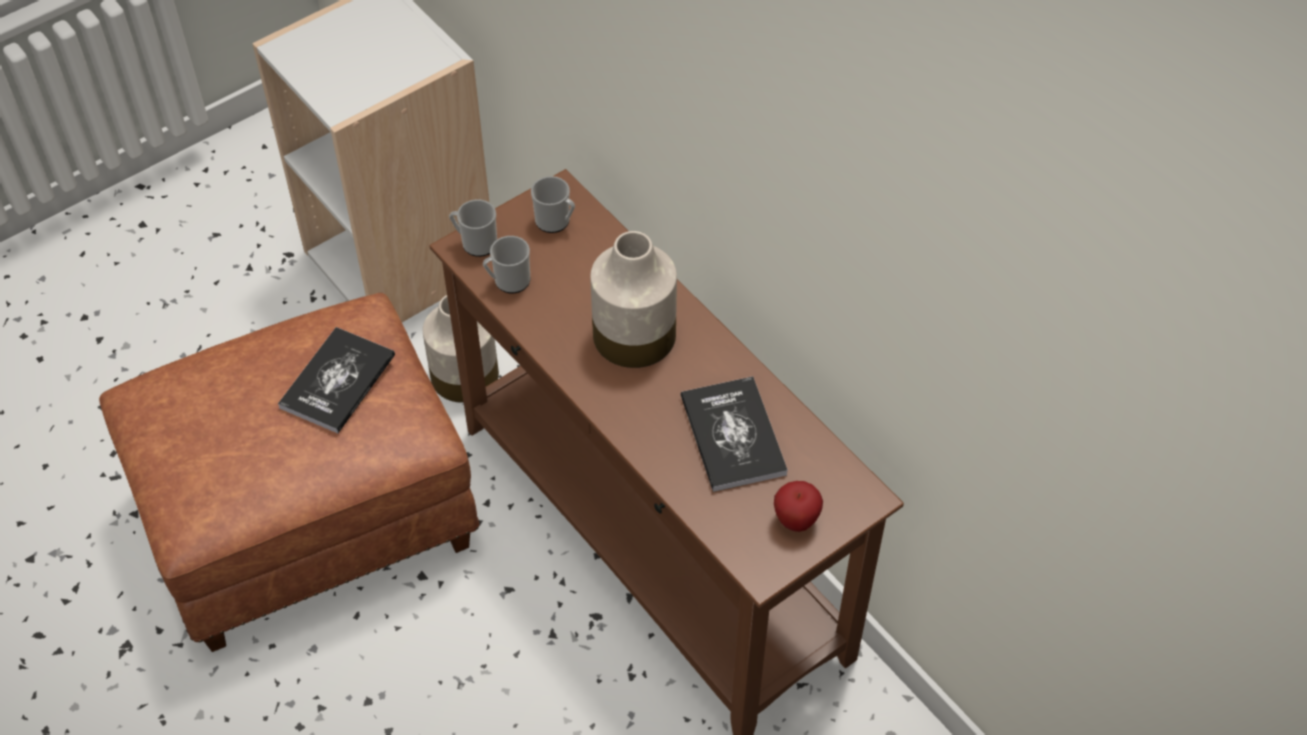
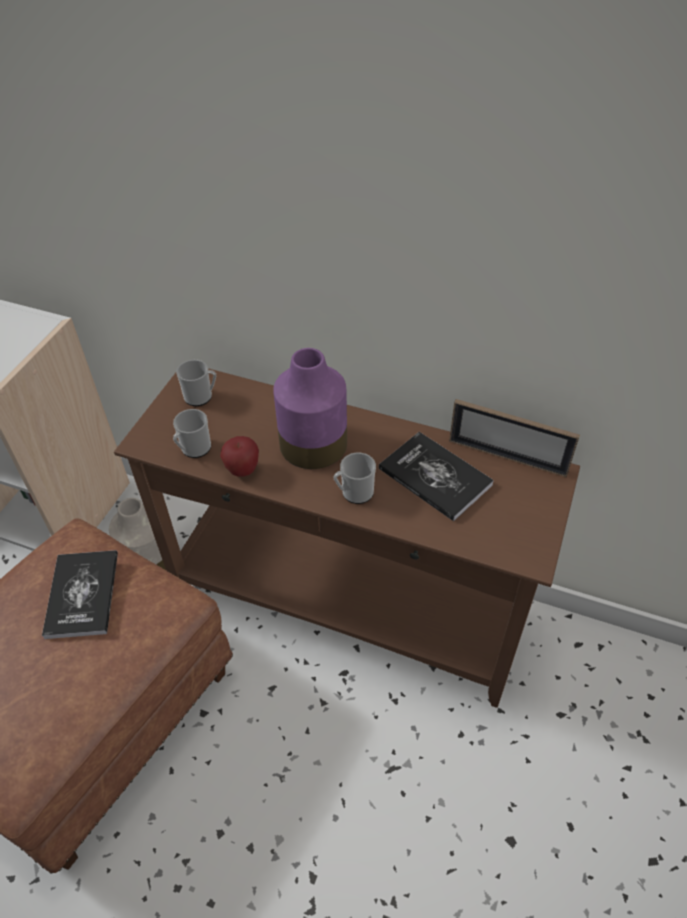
camera: 30 degrees left, 5 degrees down
(475, 243) = (150, 435): mug -> mug (354, 493)
(635, 334) = (314, 443): beige vase -> purple vase
(796, 521) = (524, 512): apple -> apple (242, 470)
(829, 453) = (507, 457): none -> picture frame

